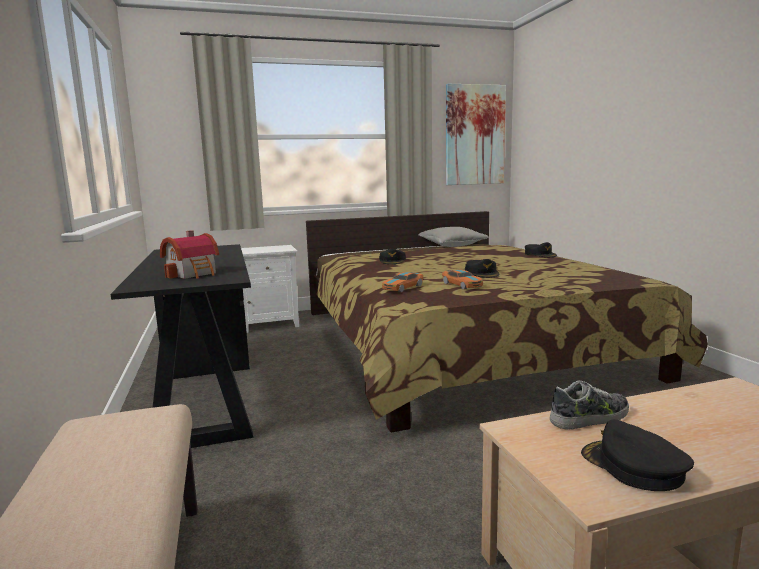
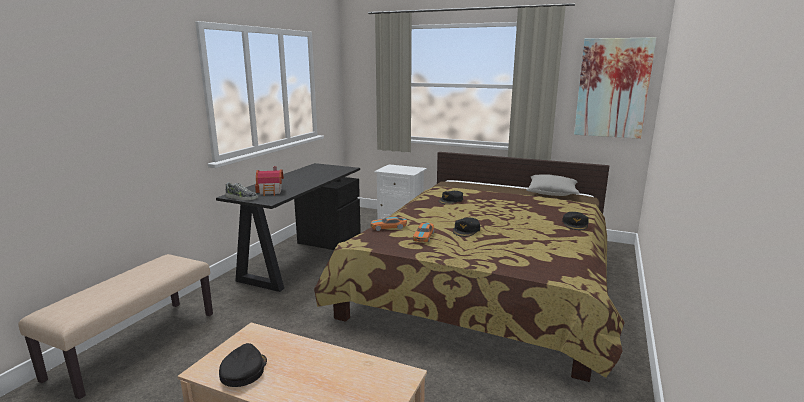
camera: 40 degrees right, 5 degrees up
(590, 418) = (291, 344): shoe -> shoe (241, 198)

